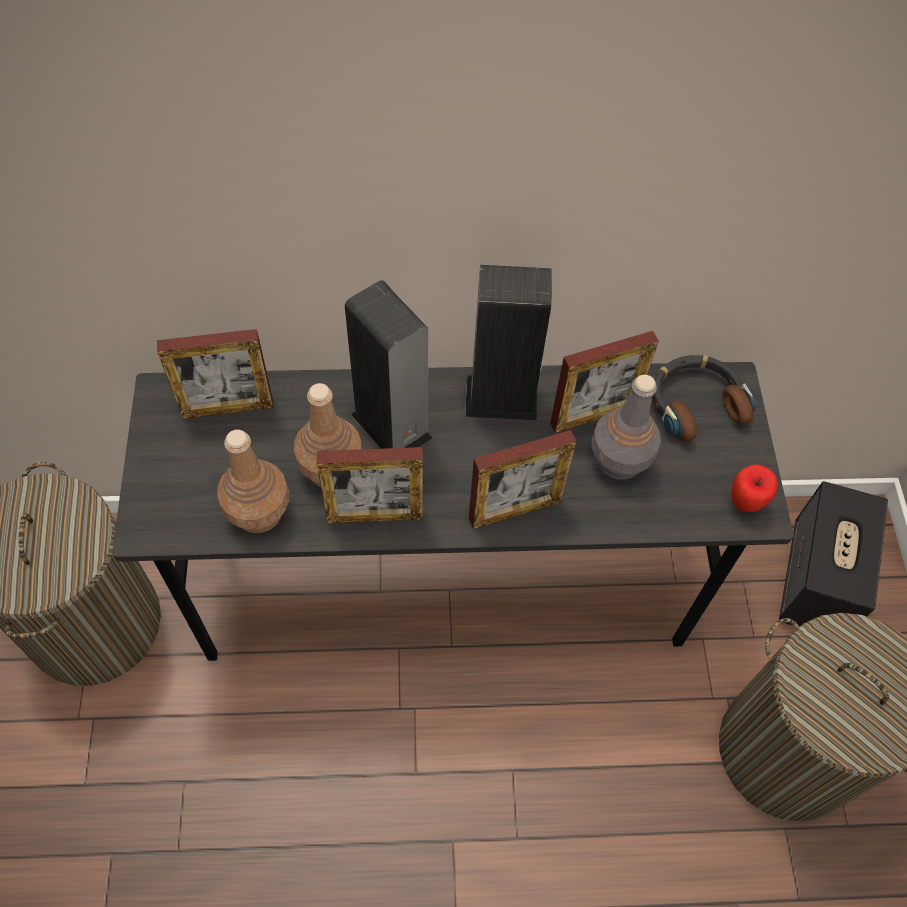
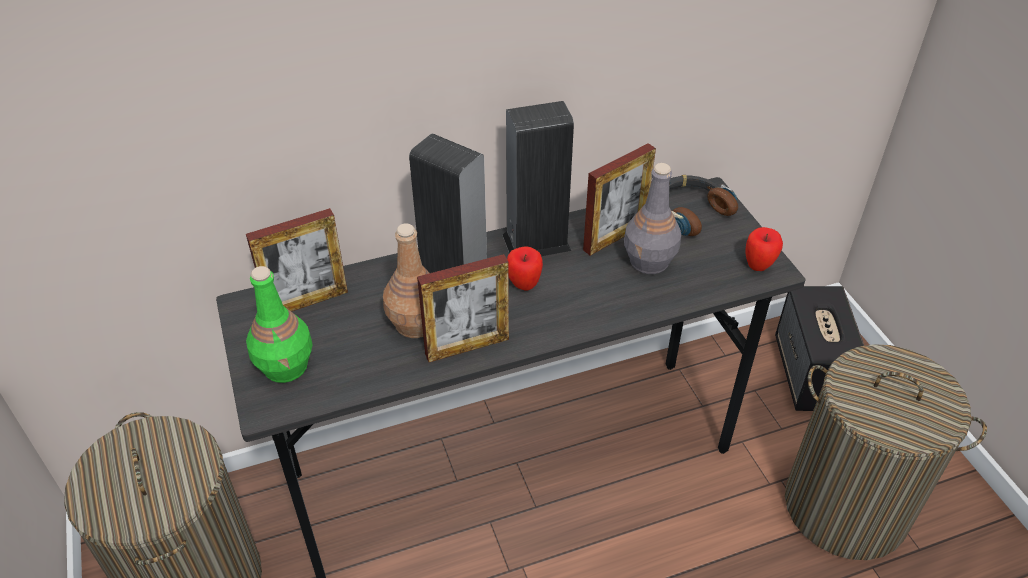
camera: 15 degrees left, 15 degrees down
(180, 484) = (286, 366): none -> green bottle
(258, 513) = (364, 370): brown bottle -> none
(465, 453) = (524, 285): none -> apple
(515, 510) = (582, 314): picture frame -> none

